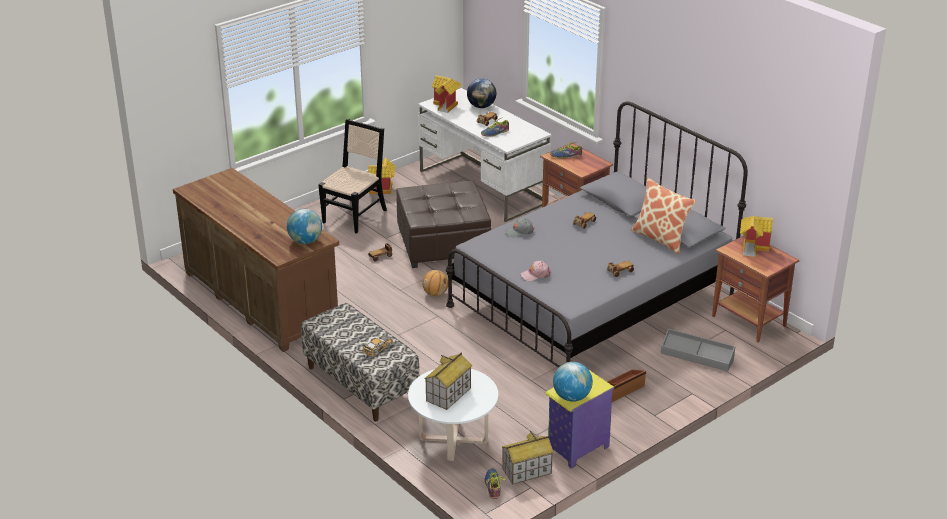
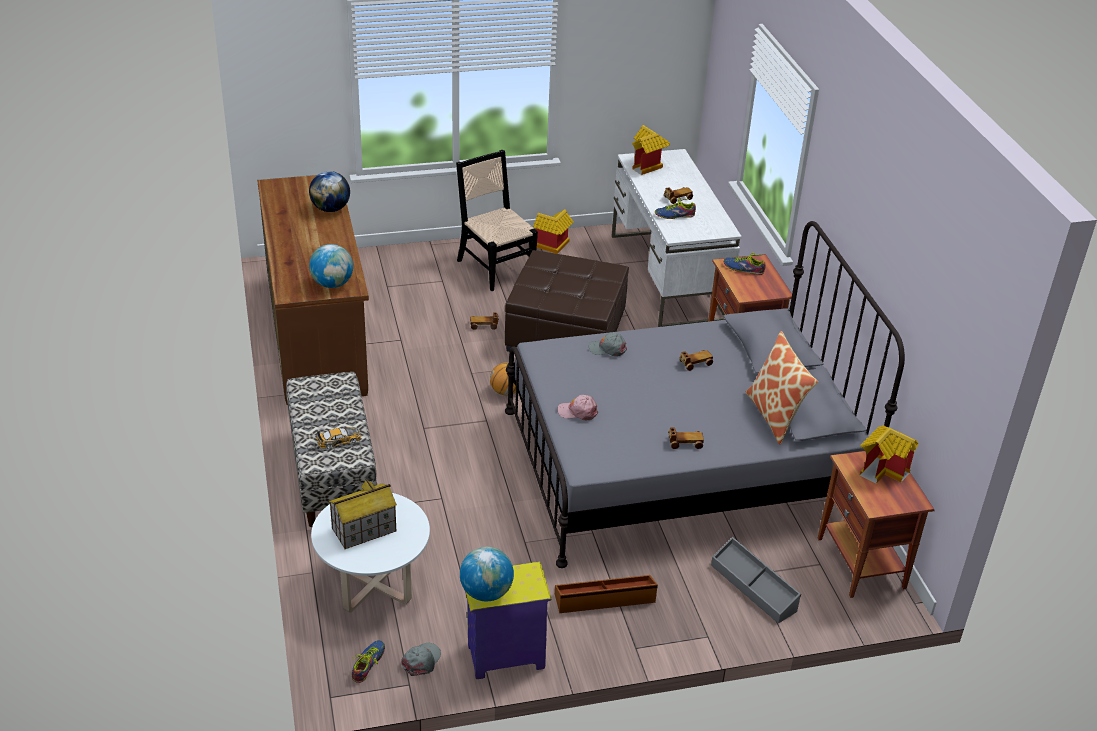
camera: 25 degrees right, 5 degrees up
(354, 216) = (495, 268): chair -> chair turned 90 degrees counterclockwise
(481, 106) = (687, 178): globe -> globe (330, 209)
(526, 471) = (421, 661): toy house -> grey cap

